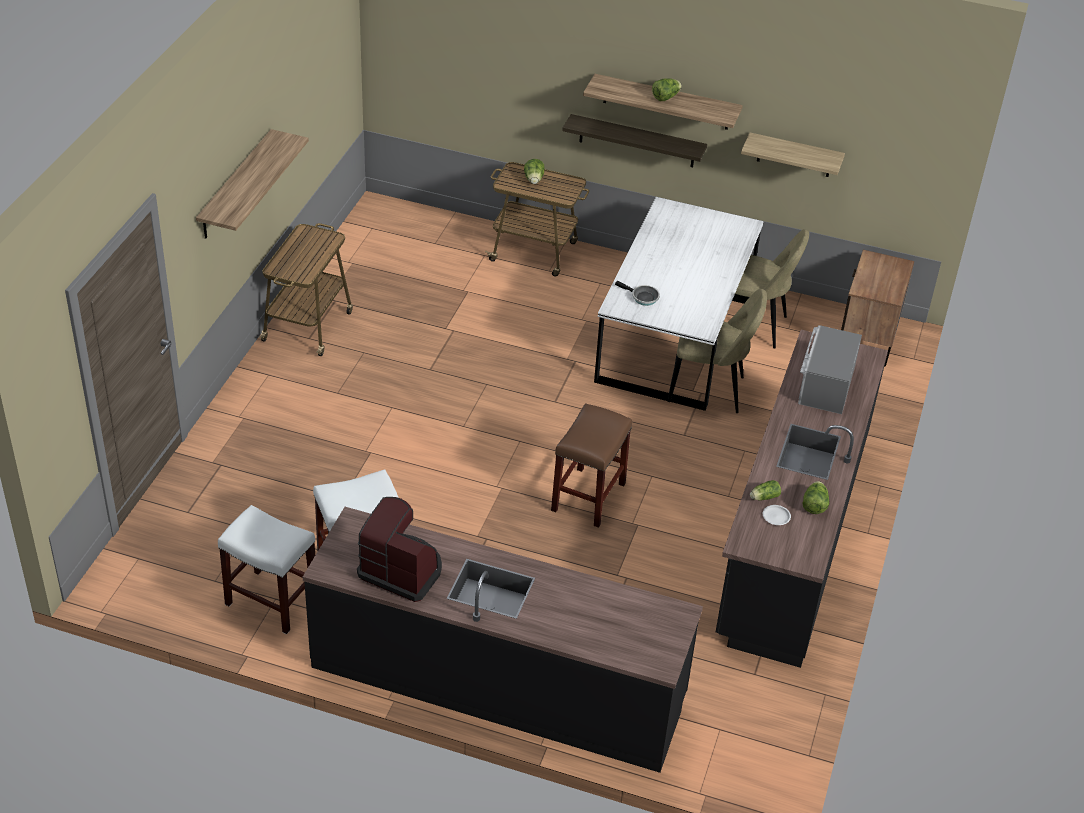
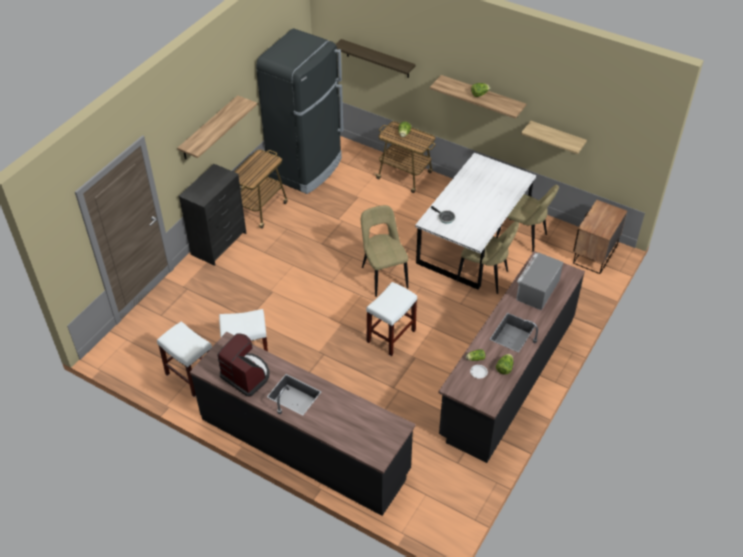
camera: 15 degrees right, 5 degrees up
(255, 388) = (219, 244): none -> black dresser
(368, 256) = (306, 168): none -> black fridge
(547, 407) = (383, 276): none -> beige chair
(588, 498) = (391, 336): brown stool -> white stool
(637, 141) = (465, 117): shelf -> shelf (377, 59)

